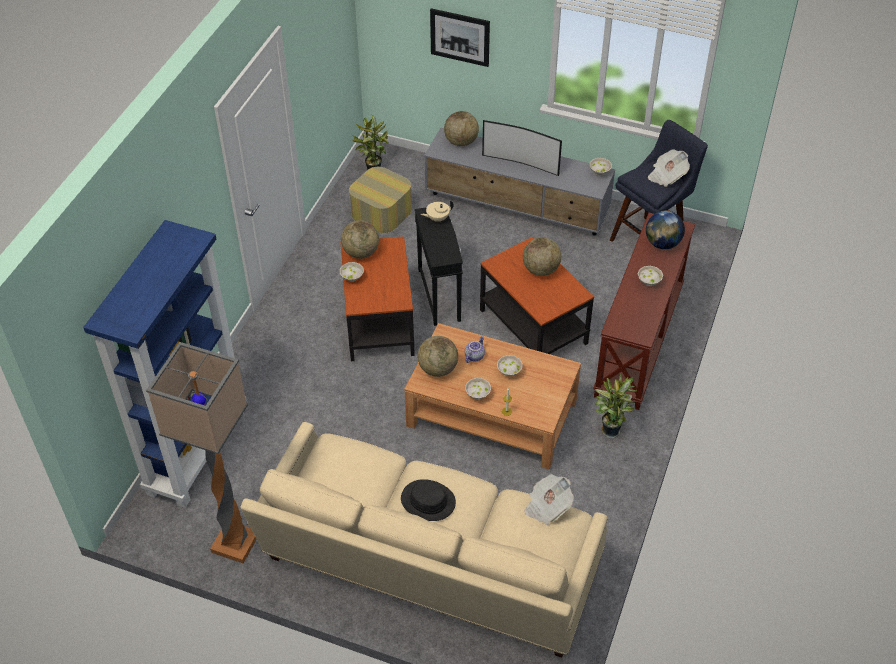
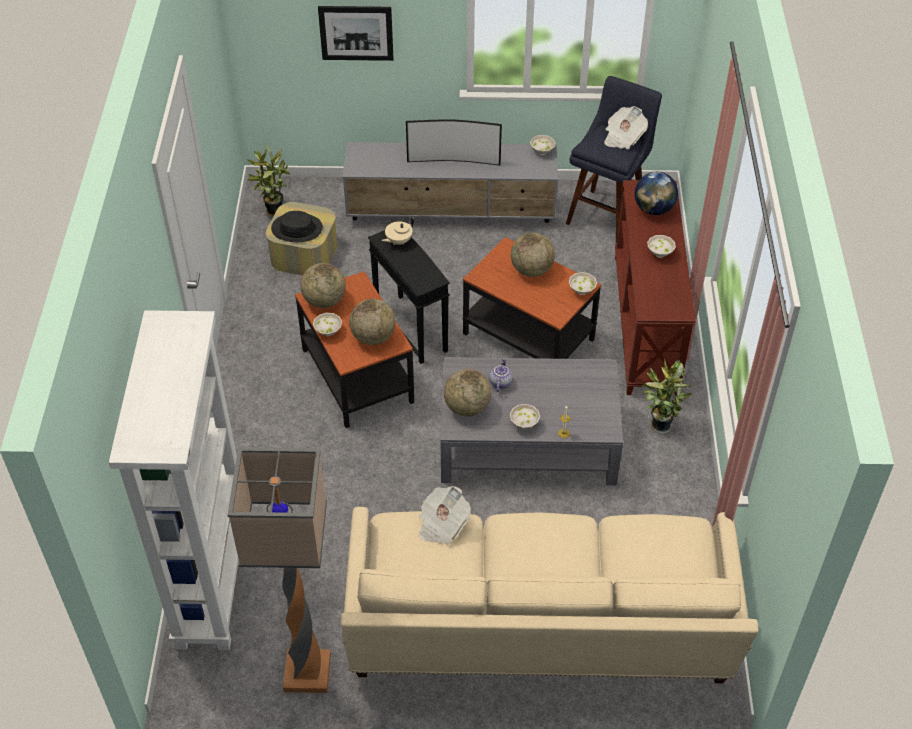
camera: 20 degrees left, 0 degrees up
(197, 450) = (212, 579): blue bookcase -> white bookcase
(428, 501) = (530, 555): black hat -> black hat (297, 229)
(461, 142) = (377, 153): globe -> globe (373, 337)
(491, 413) = (526, 442): brown coffee table -> grey coffee table
(508, 372) = (545, 390): white bowl -> white bowl (581, 291)
(547, 506) = (659, 523): newspaper -> newspaper (442, 524)

